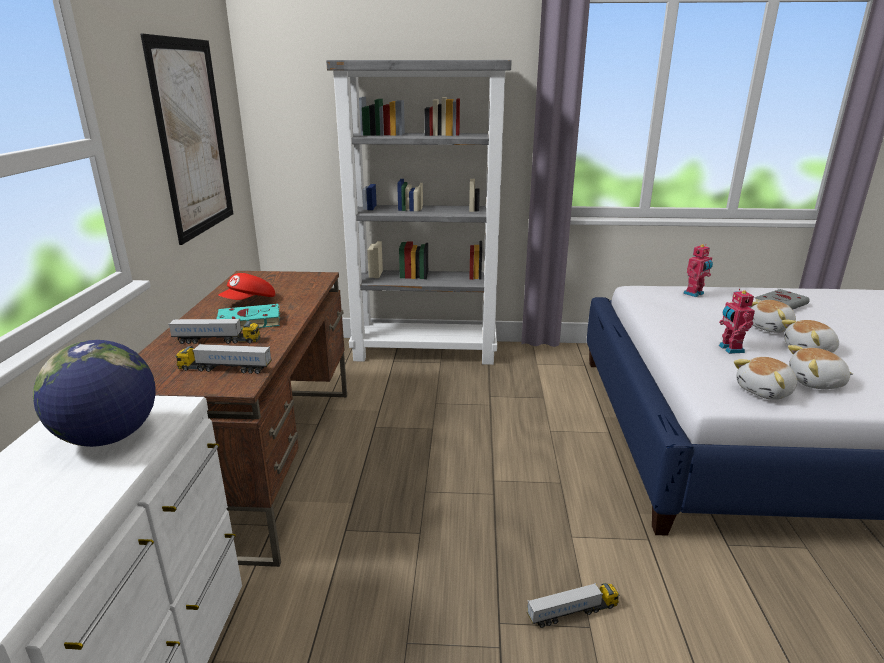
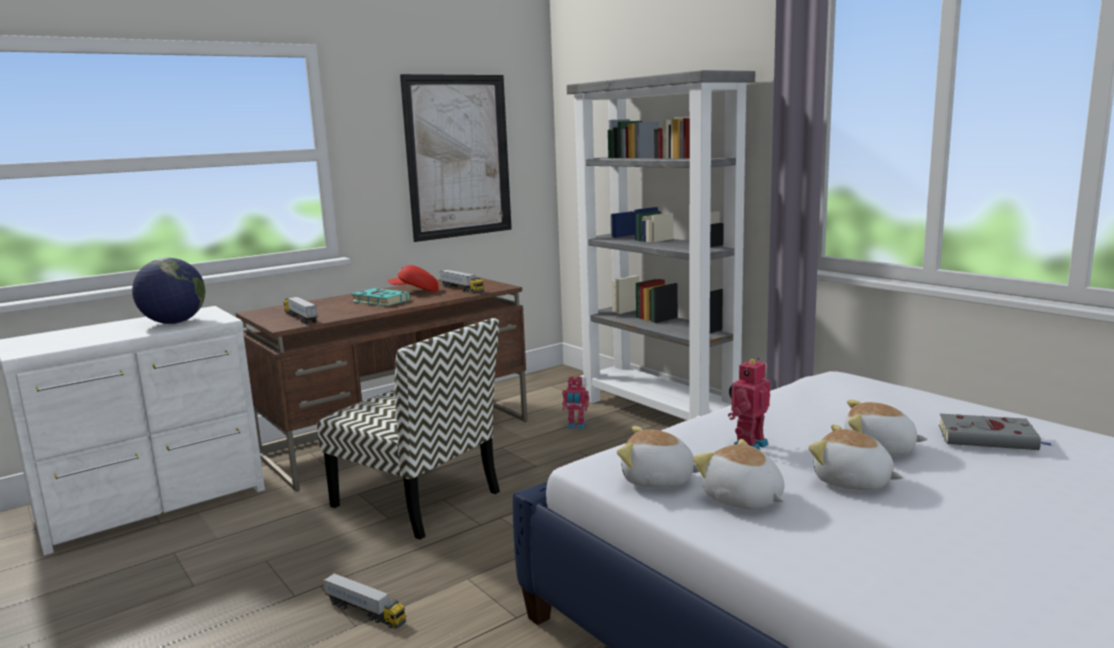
camera: 50 degrees right, 10 degrees down
(217, 341) = (338, 306): toy truck -> toy truck (462, 289)
(408, 503) = (418, 499): none -> chair
(694, 294) = (888, 395): toy robot -> toy robot (576, 426)

